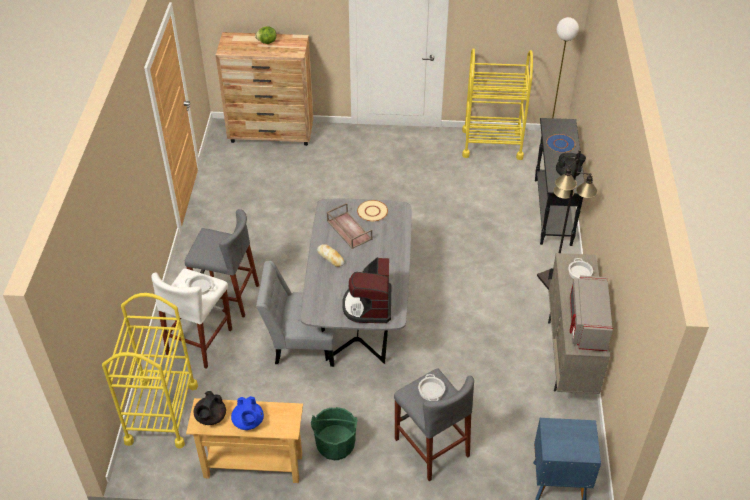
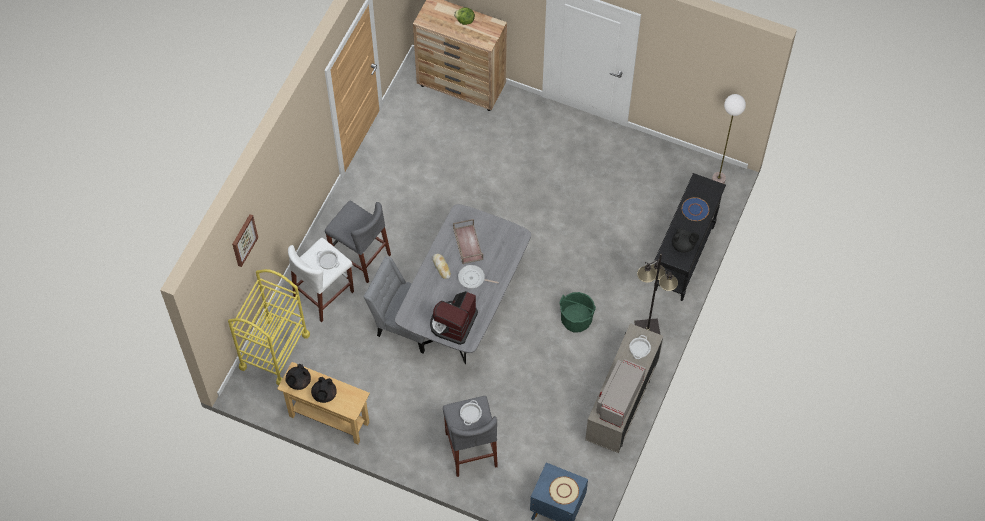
camera: 20 degrees right, 15 degrees up
(99, 254) = (243, 240): none -> picture
(248, 422) = (324, 395): blue teapot -> black teapot
(335, 445) = (398, 422): green bucket -> green bucket (576, 320)
(370, 258) = (473, 278): none -> frying pan
(372, 211) = (495, 230): beige plate -> beige plate (563, 491)
(492, 144) = (666, 162): yellow cart -> none

